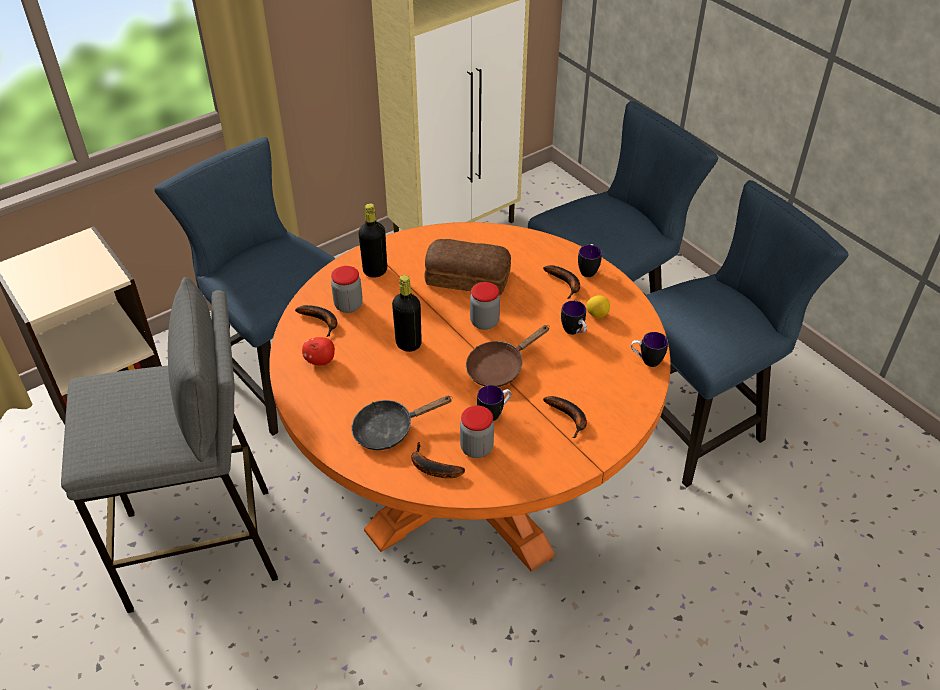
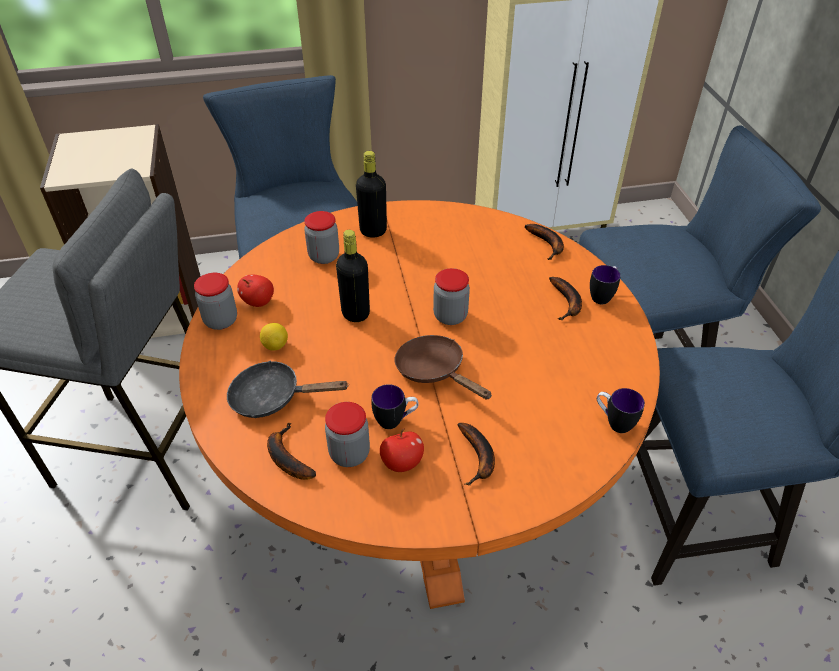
camera: 25 degrees right, 0 degrees up
(300, 386) = (221, 320): none -> jar
(322, 321) = (288, 264): banana -> banana (548, 244)
(467, 276) = (462, 263): bread -> none
(499, 367) = (434, 371): brown frying pan -> brown frying pan turned 60 degrees clockwise
(518, 440) = (402, 463): none -> apple
(574, 332) = (545, 360): mug -> none
(597, 314) = (584, 348): lemon -> lemon (275, 345)

